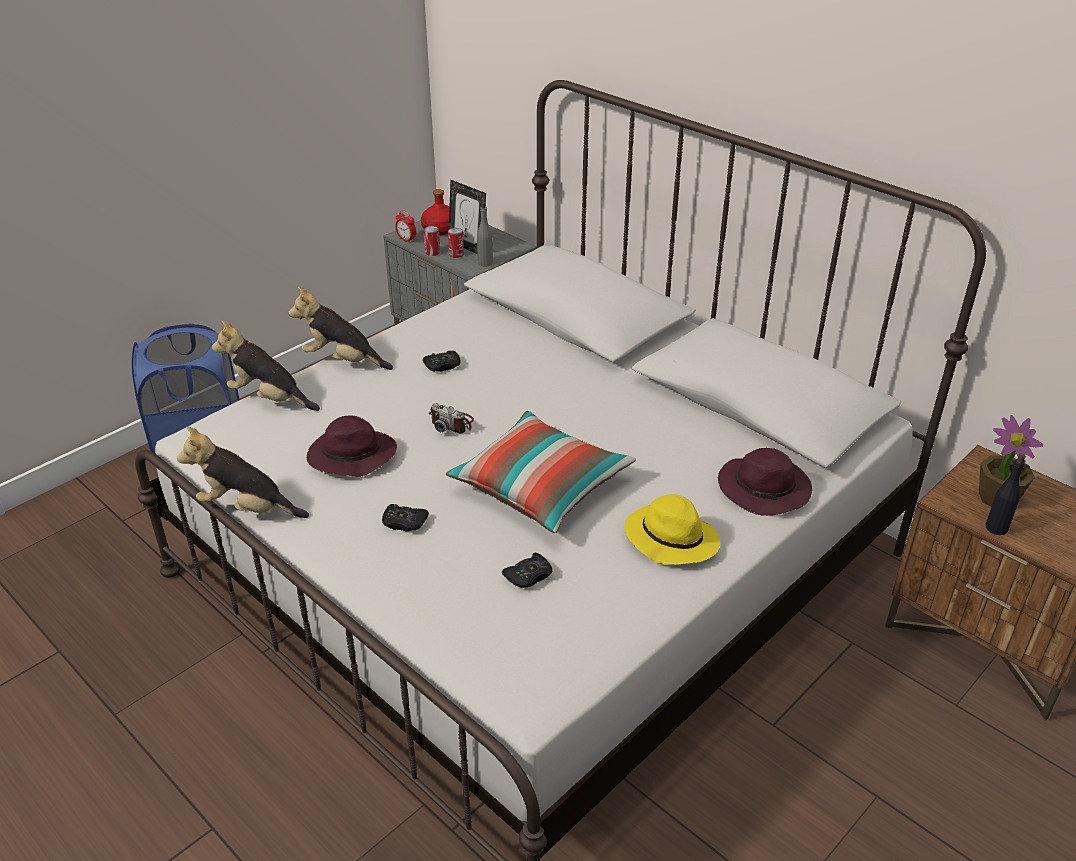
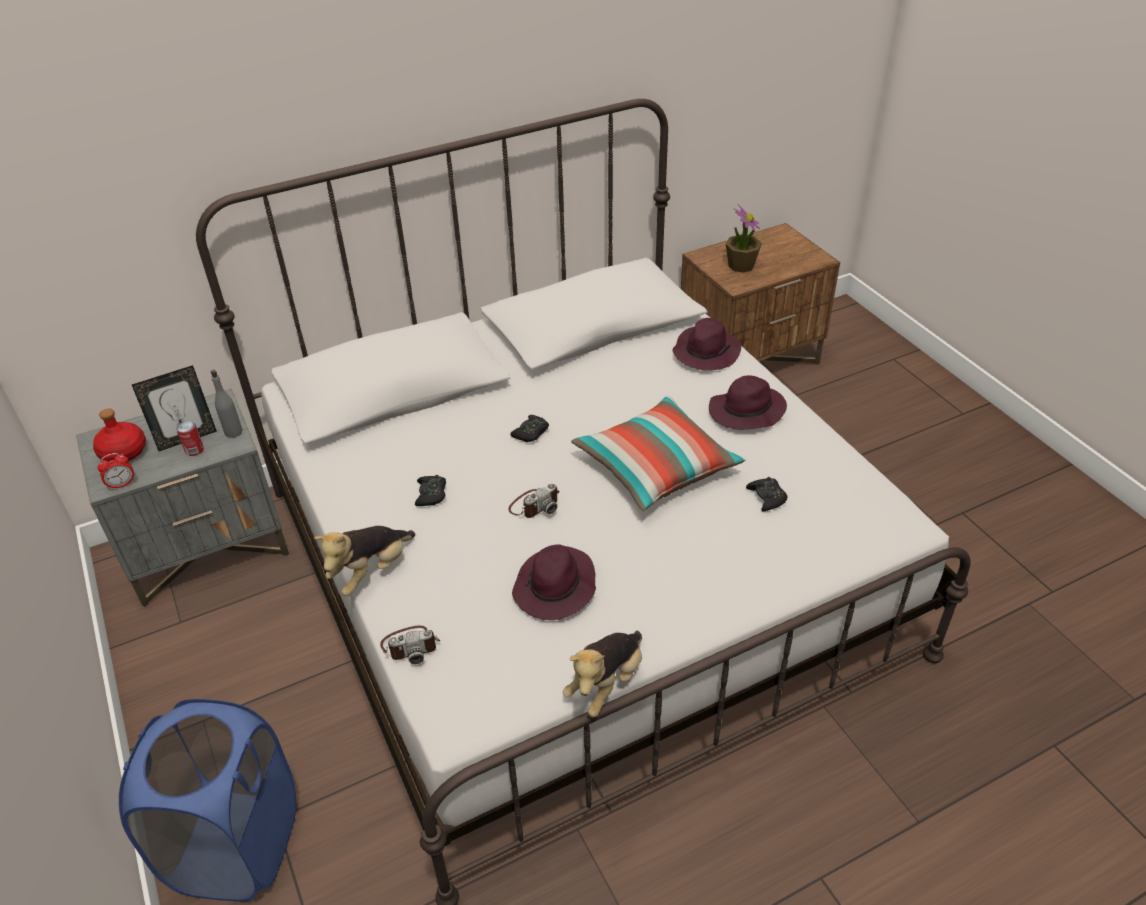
camera: 70 degrees left, 5 degrees up
(269, 398) = (411, 645): plush toy -> camera
(404, 522) = (672, 563): black game controller -> black game controller (531, 433)
(432, 252) = (173, 468): can -> none
(669, 538) = (746, 412): yellow hat -> purple hat
(996, 528) = (769, 276): black bottle -> none

